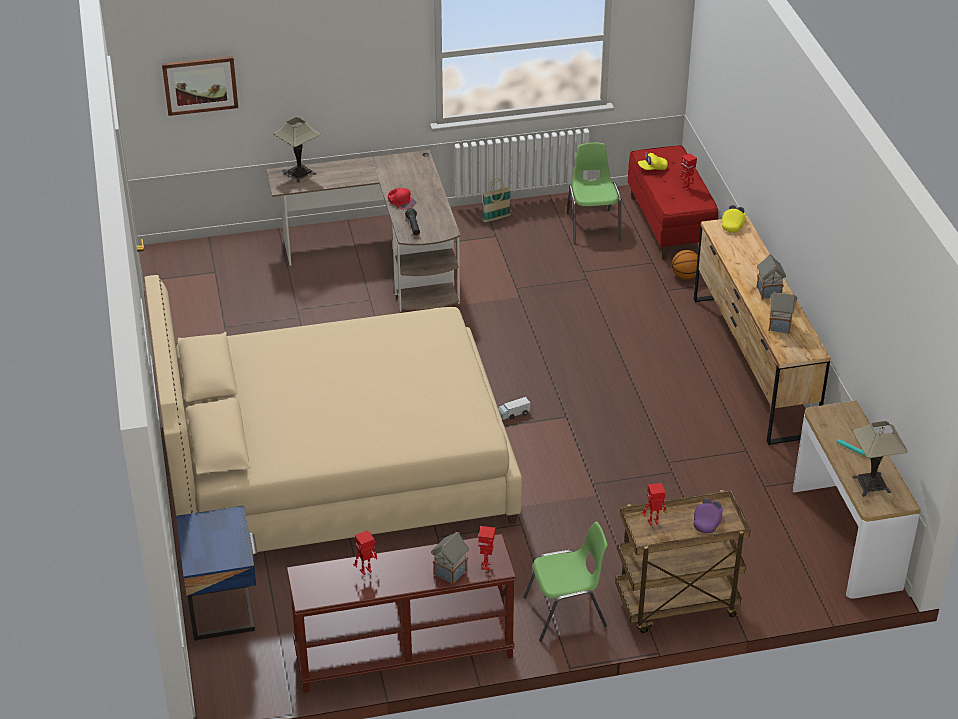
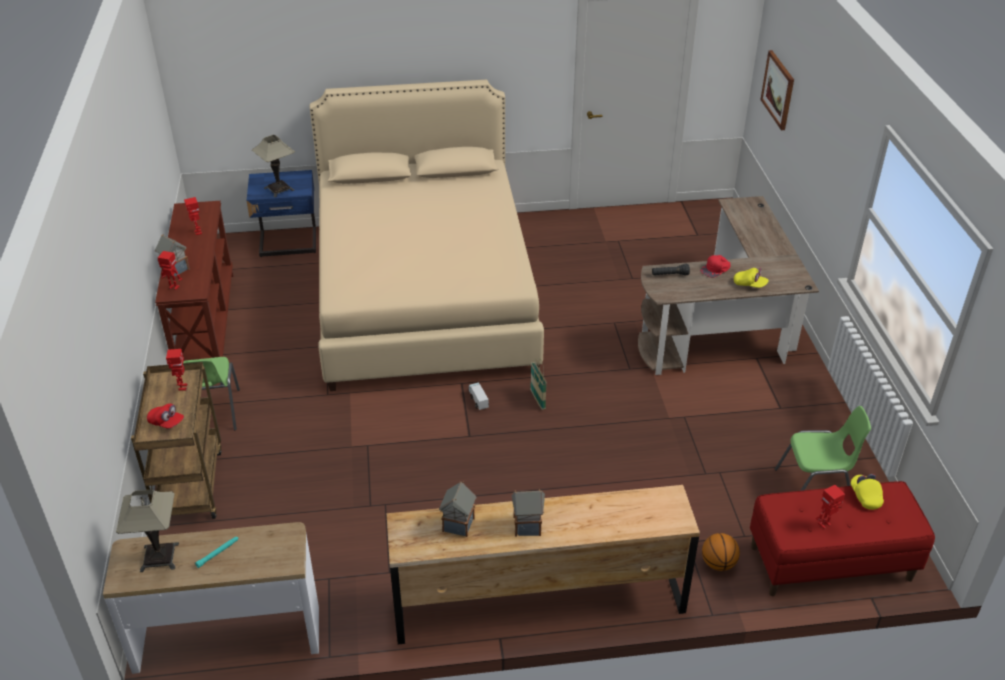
camera: 95 degrees right, 0 degrees up
(300, 173) = (756, 212): table lamp -> table lamp (279, 189)
(496, 218) = (815, 410): basket -> basket (538, 400)
(707, 521) = (166, 423): purple cap -> red cap
(733, 225) = (676, 514): yellow cap -> yellow cap (749, 284)

